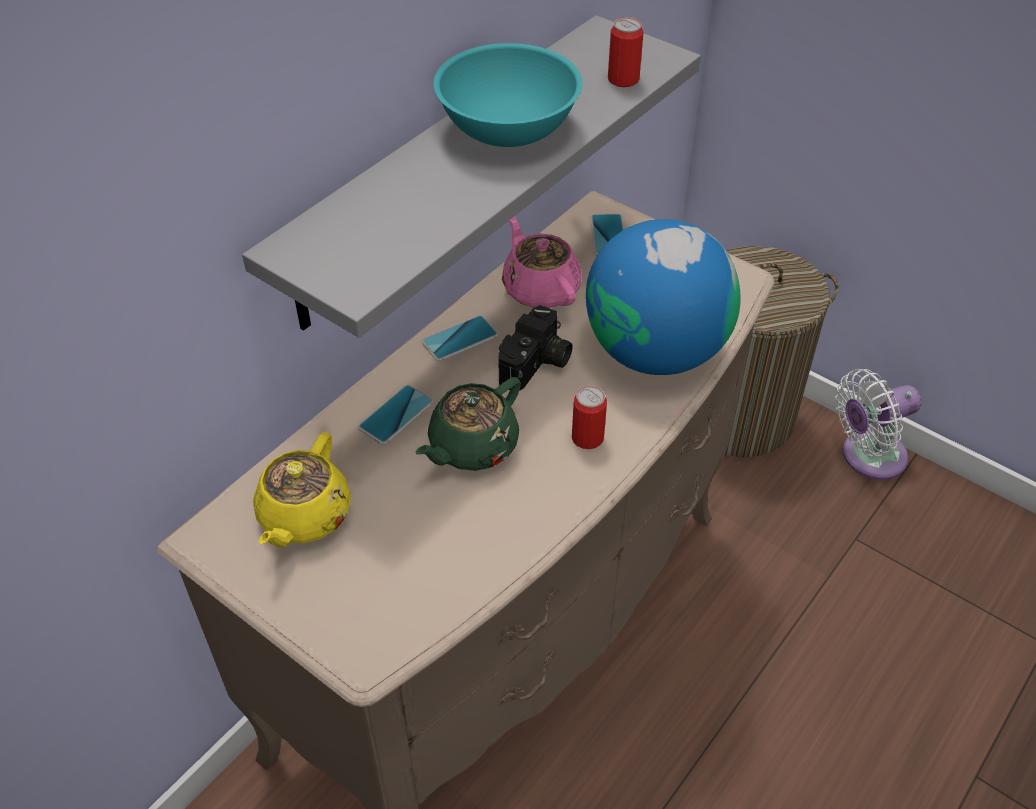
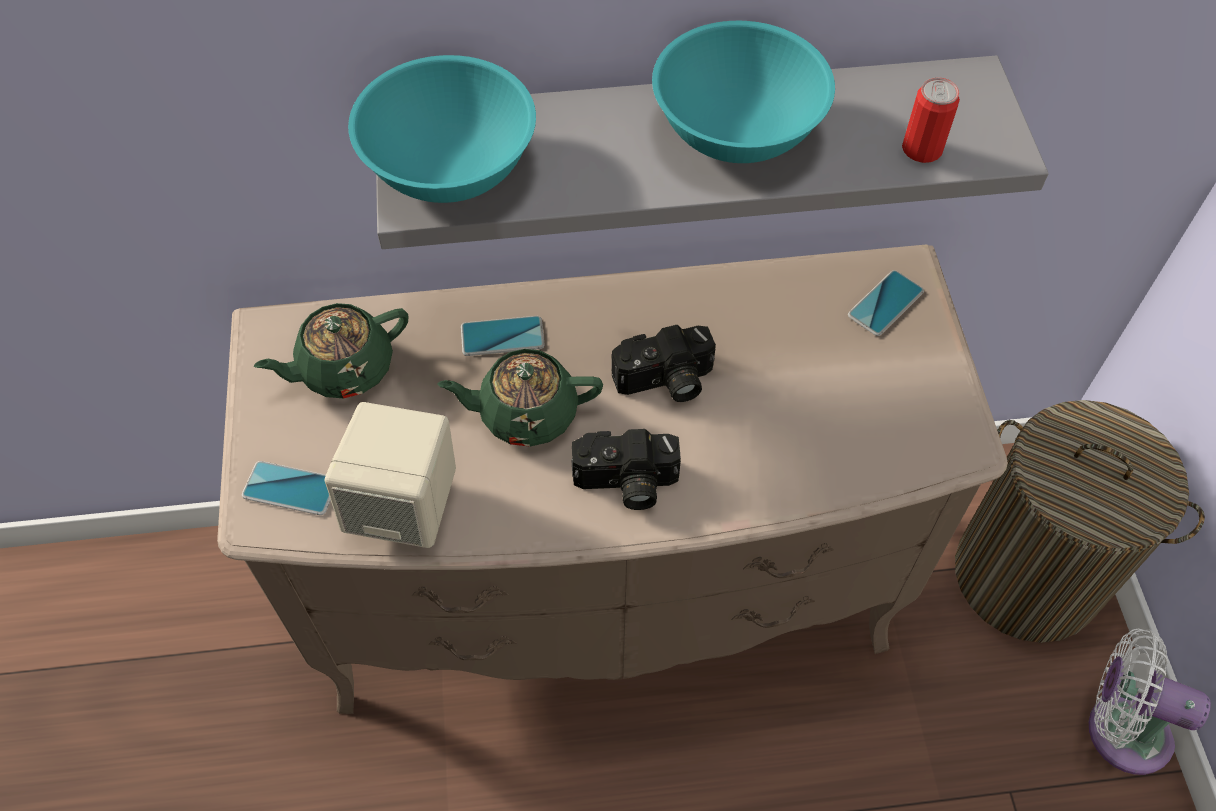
camera: 45 degrees right, 10 degrees up
(304, 516) = (344, 368): yellow teapot -> green teapot
(351, 254) = (448, 167): none -> turquoise bowl
(460, 339) = (631, 307): phone -> phone (290, 488)
(464, 563) = (406, 507): none -> beige speaker
(540, 288) = (756, 310): pink teapot -> none
(587, 438) = (625, 484): can -> camera
(655, 351) = (785, 452): globe -> none

